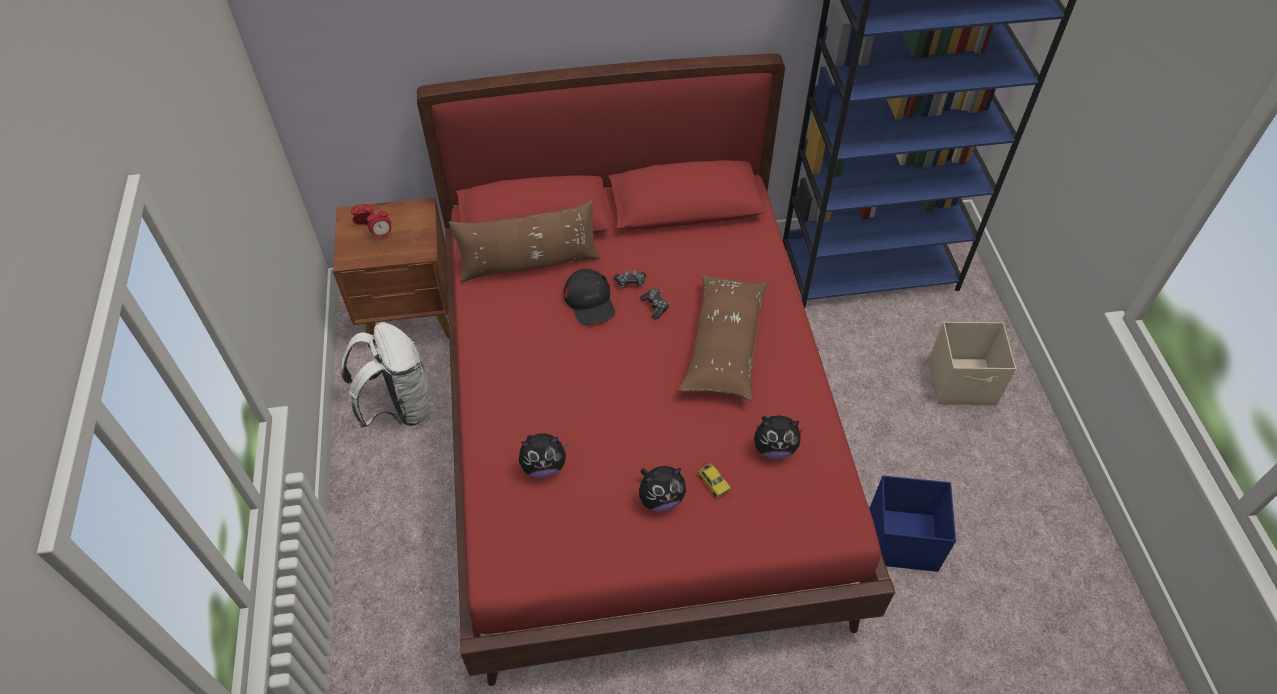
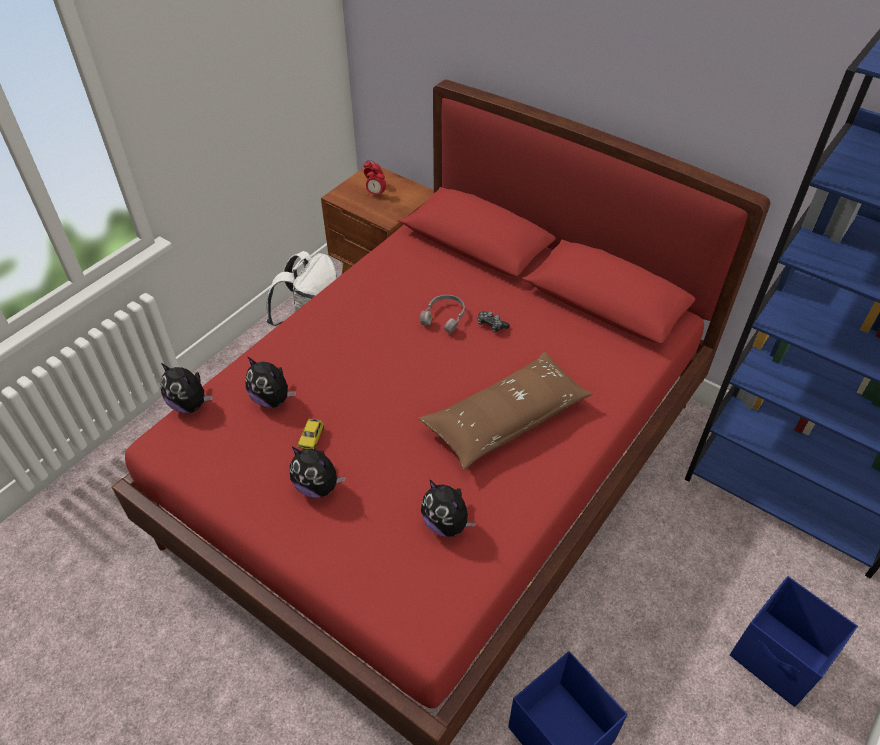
camera: 45 degrees right, 5 degrees down
(479, 525) = (190, 404): none -> plush toy
(529, 263) = (436, 265): brown pillow -> none
(590, 301) = (445, 317): black cap -> grey headphones
(655, 306) = (488, 353): game controller -> none
(714, 483) = (368, 509): toy car -> toy car (311, 437)
(963, 382) = (779, 658): beige storage box -> blue storage box

